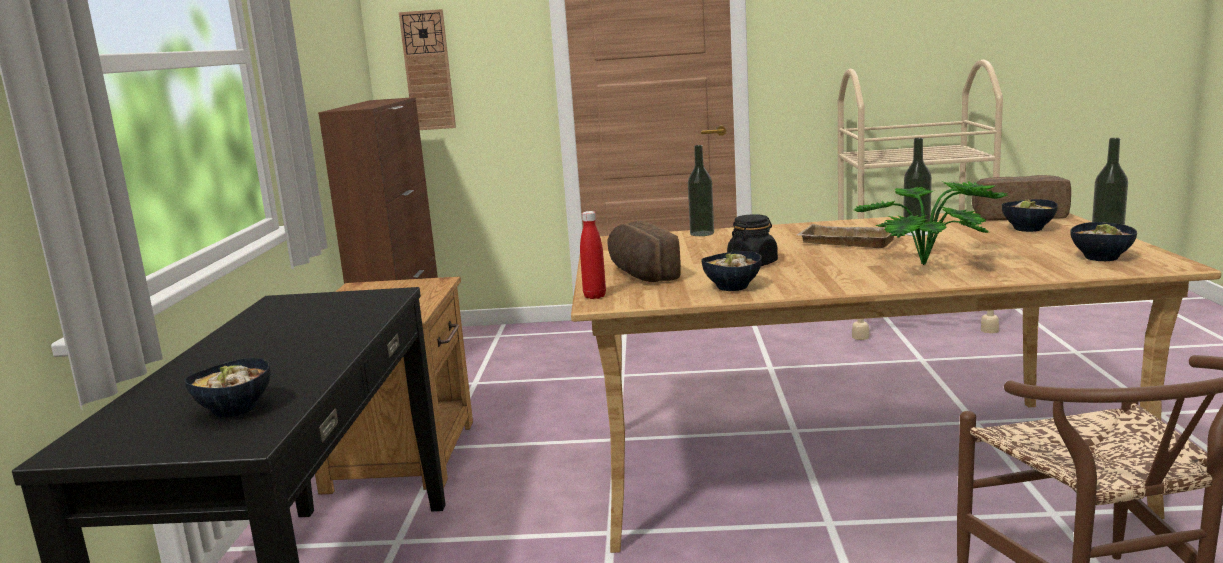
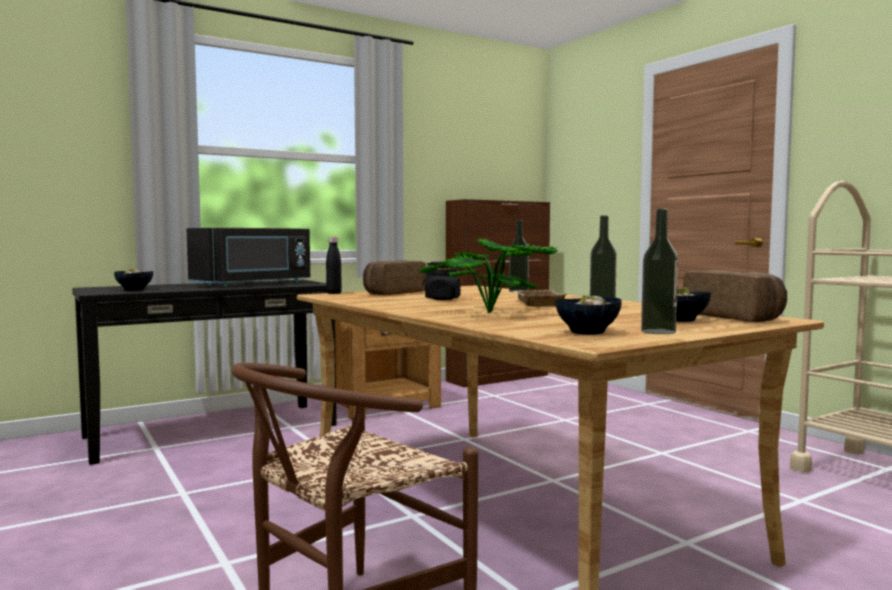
camera: 55 degrees right, 10 degrees down
(307, 326) = (254, 284): none -> black microwave
(428, 70) = (572, 186): wall clock -> none
(594, 296) = (334, 293): red bottle -> black bottle
(733, 287) = (376, 300): bowl -> none

